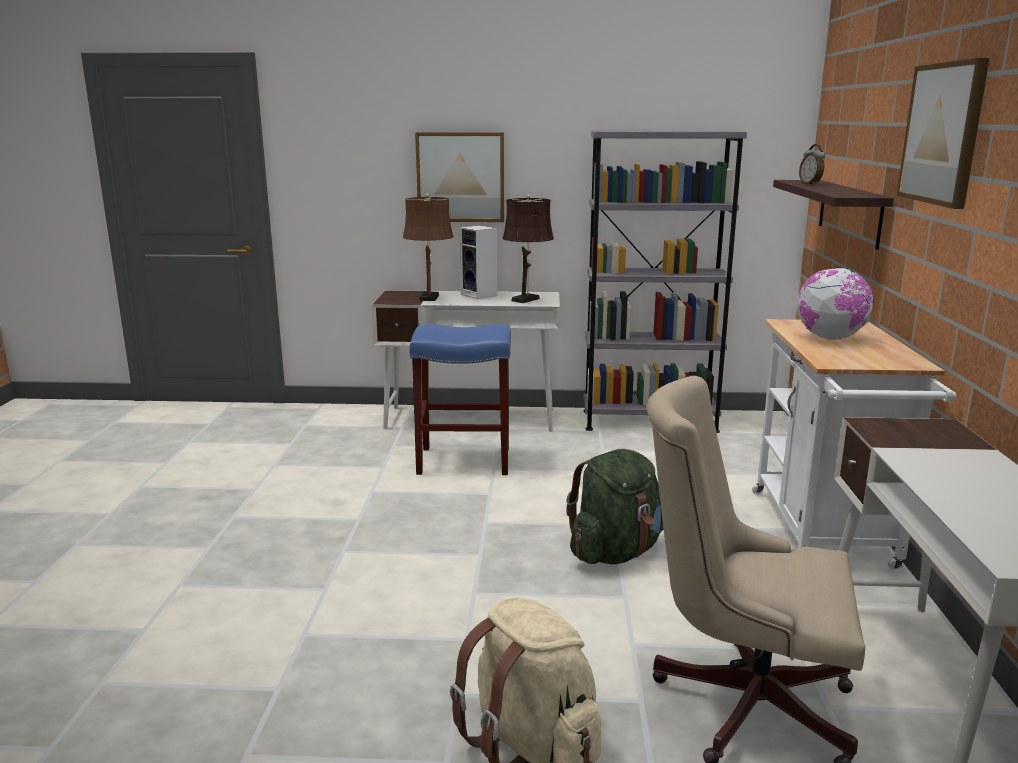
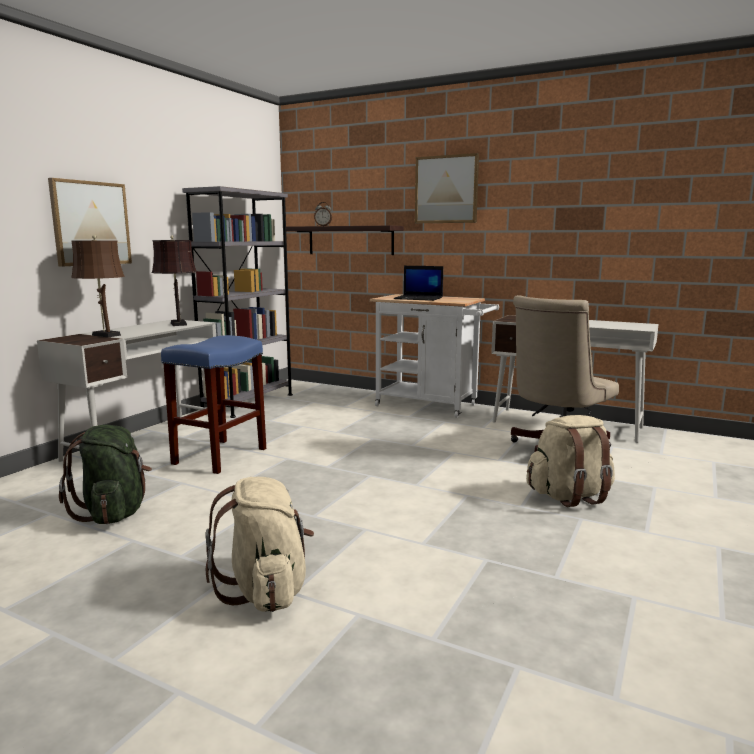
camera: 65 degrees left, 5 degrees down
(181, 571) = (265, 590): none -> beige backpack
(480, 295) = (135, 328): speaker -> none
(615, 552) = (405, 444): green backpack -> green backpack (114, 513)
(830, 338) = (419, 298): globe -> laptop

